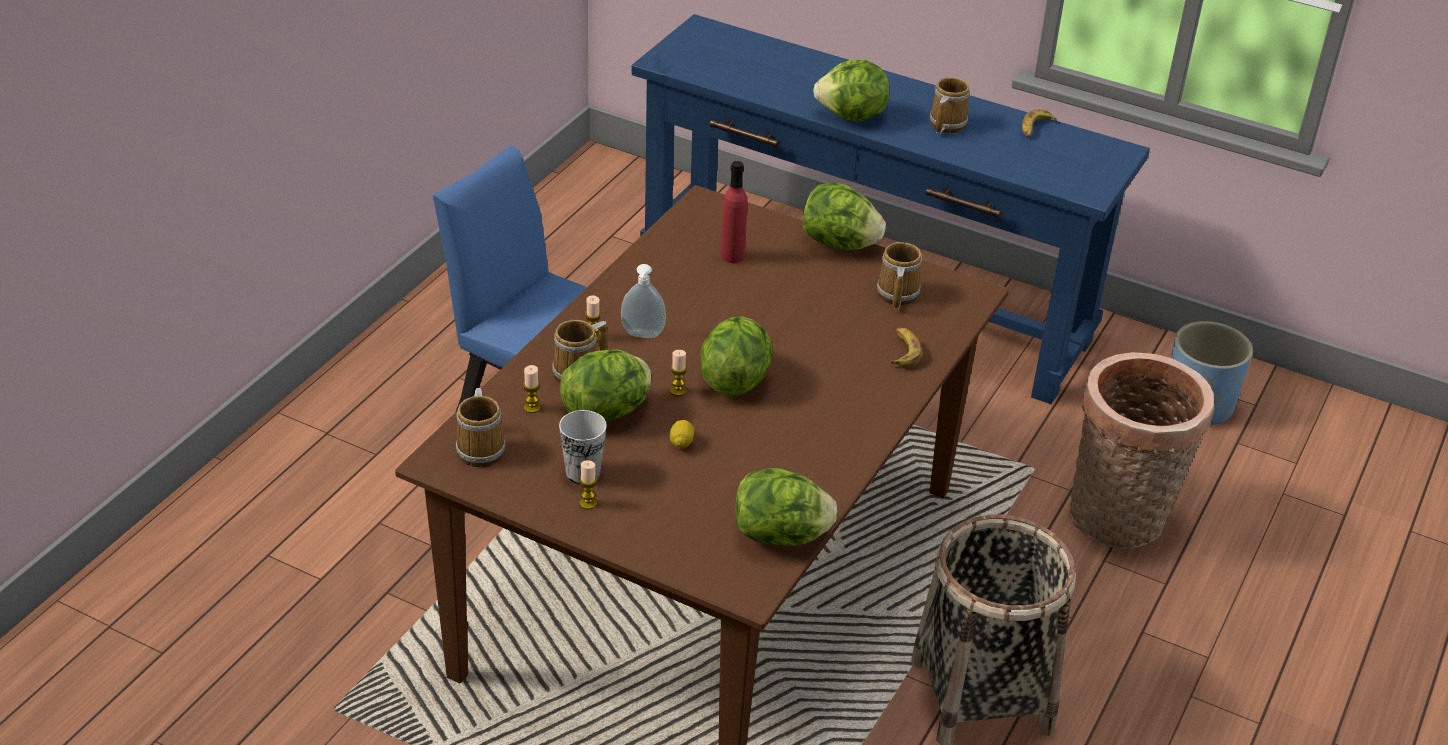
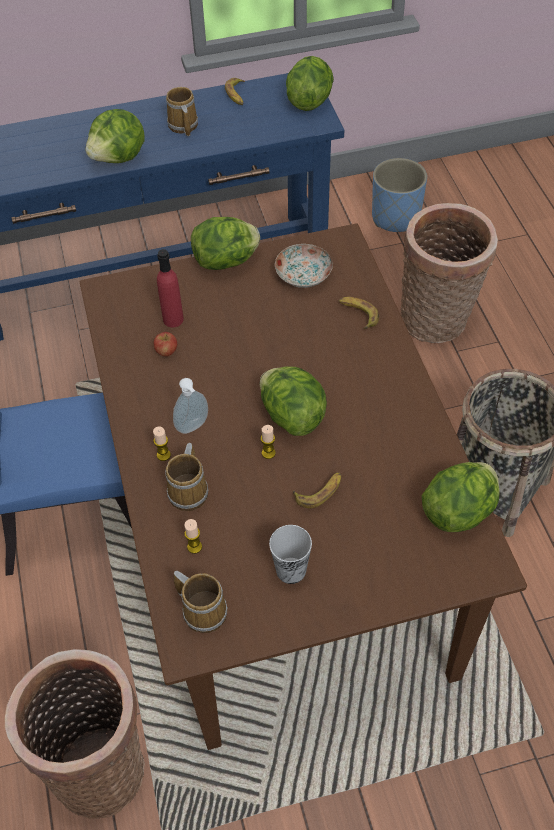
camera: 40 degrees left, 15 degrees up
(352, 619) = (99, 765): none -> basket
(588, 503) = (323, 591): candle -> none
(607, 412) = (246, 507): lettuce -> lettuce (309, 100)
(681, 442) = (319, 492): lemon -> banana
(694, 273) = (166, 351): none -> apple
(896, 295) = (304, 275): mug -> plate

